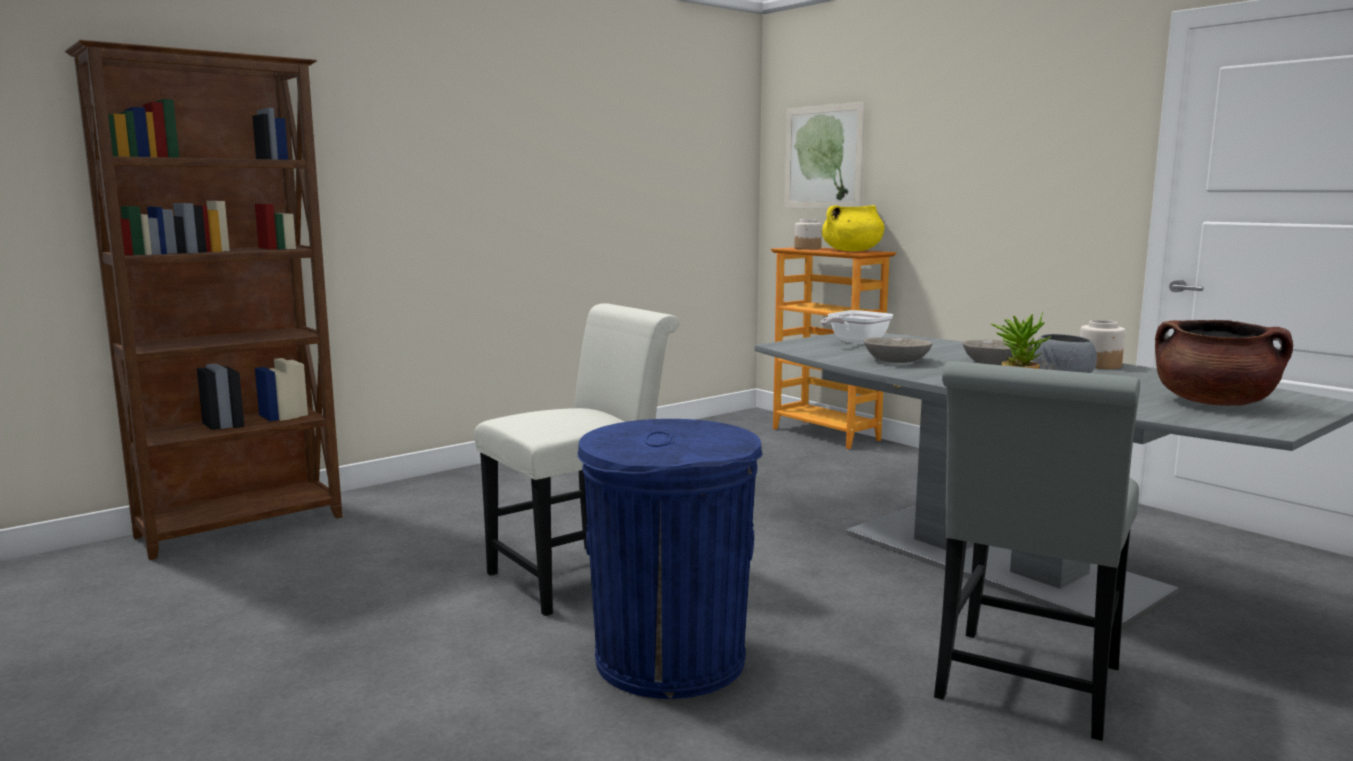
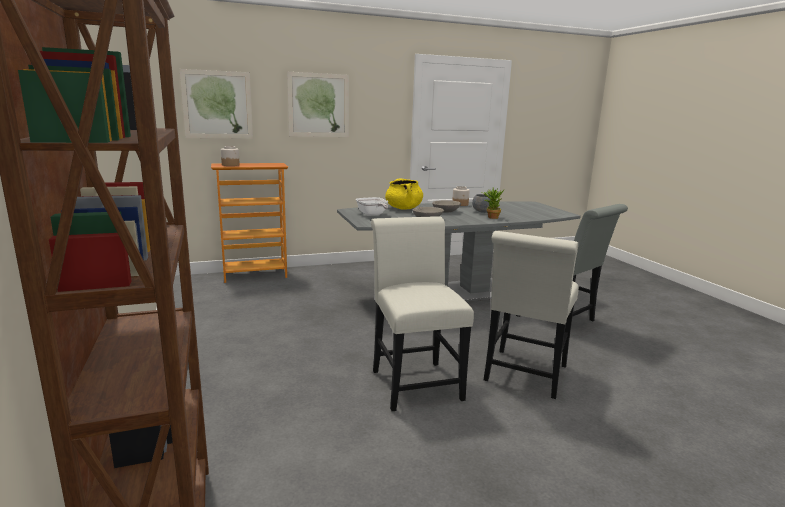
camera: 70 degrees left, 5 degrees up
(670, 659) = (524, 376): blue trash can -> white chair
(852, 251) = (265, 164): yellow cooking pot -> yellow cooking pot (403, 208)
(961, 148) = (319, 105): none -> picture
(1214, 403) = (529, 209): brown cooking pot -> none

